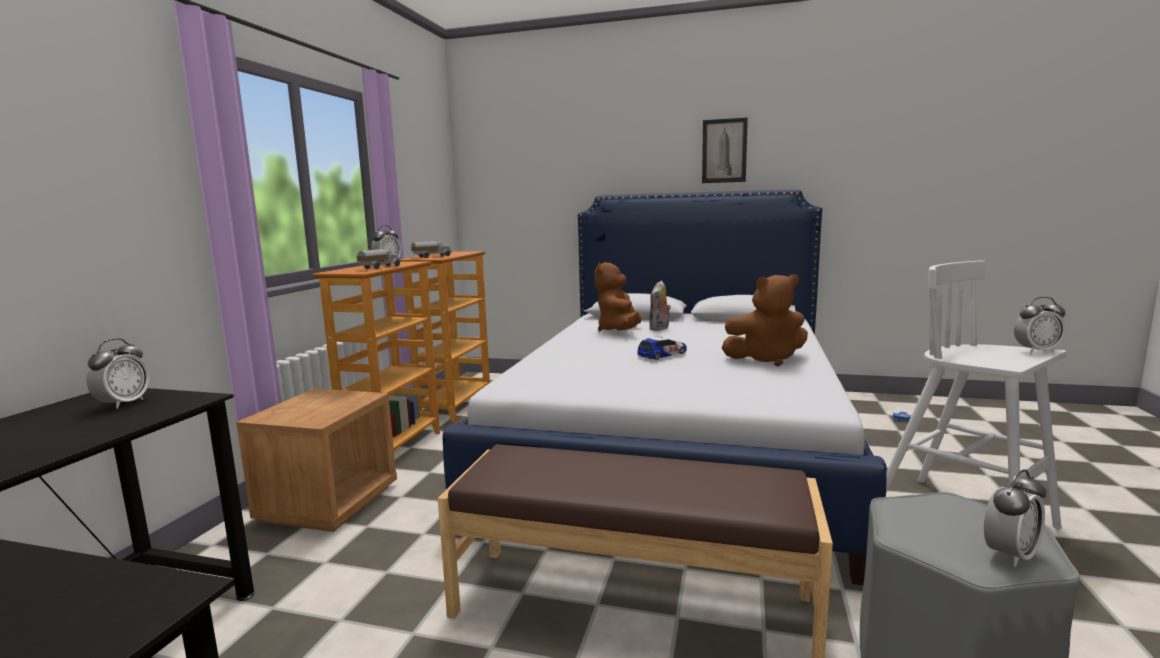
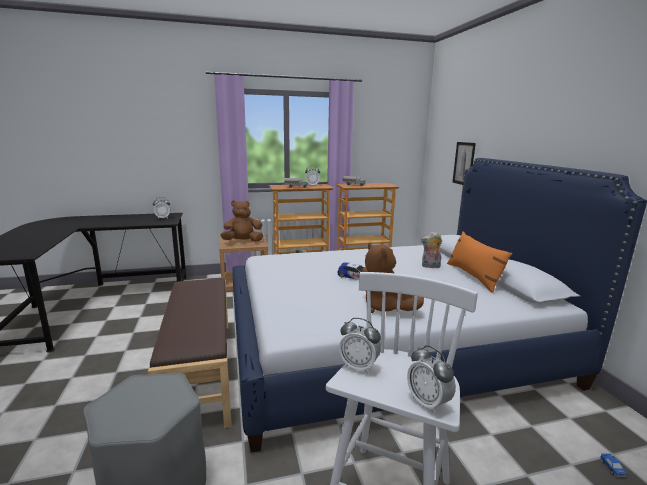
camera: 60 degrees right, 5 degrees up
(619, 331) = (404, 258): brown plush toy -> brown plush toy (243, 241)
(706, 323) = (473, 276): none -> orange pillow
(724, 151) = (576, 126): picture -> picture (463, 163)
(1010, 555) = (111, 415): alarm clock -> alarm clock (358, 366)

